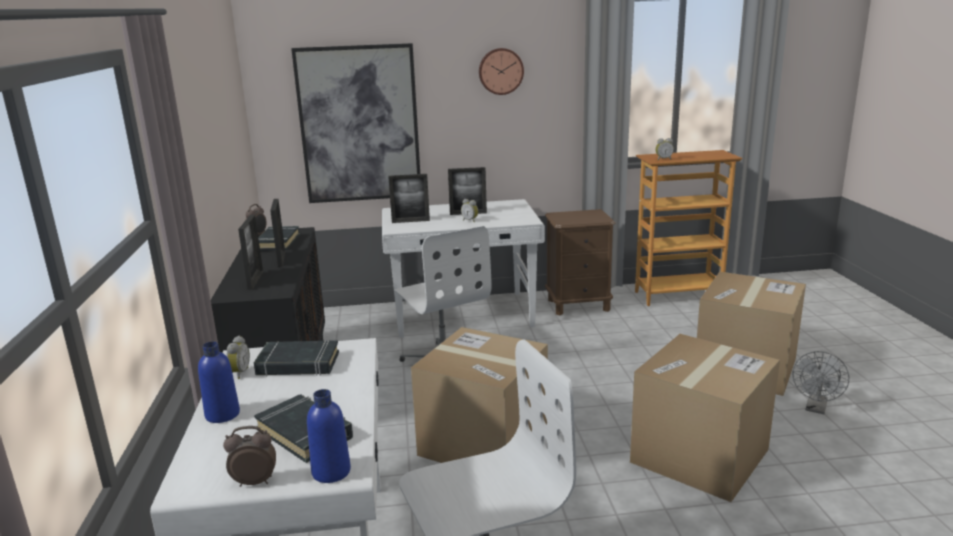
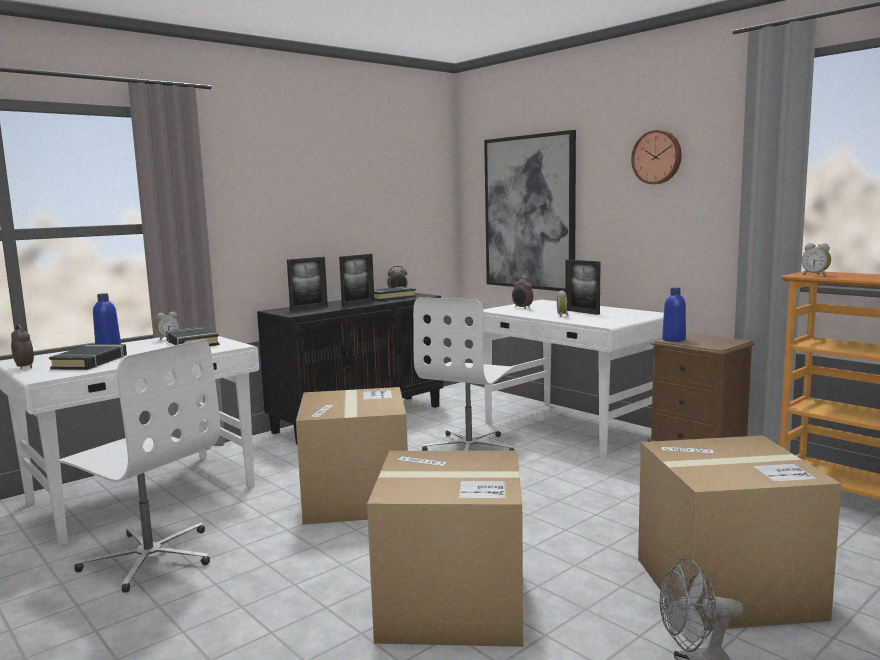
camera: 55 degrees right, 10 degrees down
(331, 472) = (40, 375): blue bottle -> blue bottle (673, 339)
(410, 221) = (522, 308): picture frame -> alarm clock

